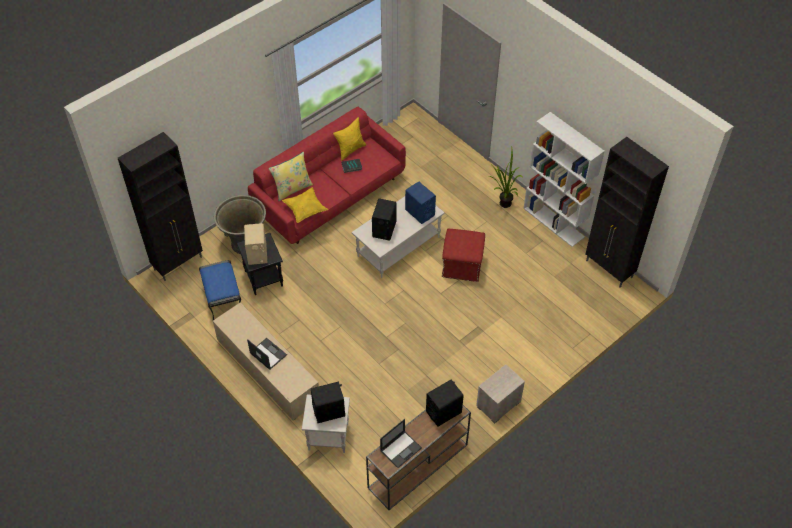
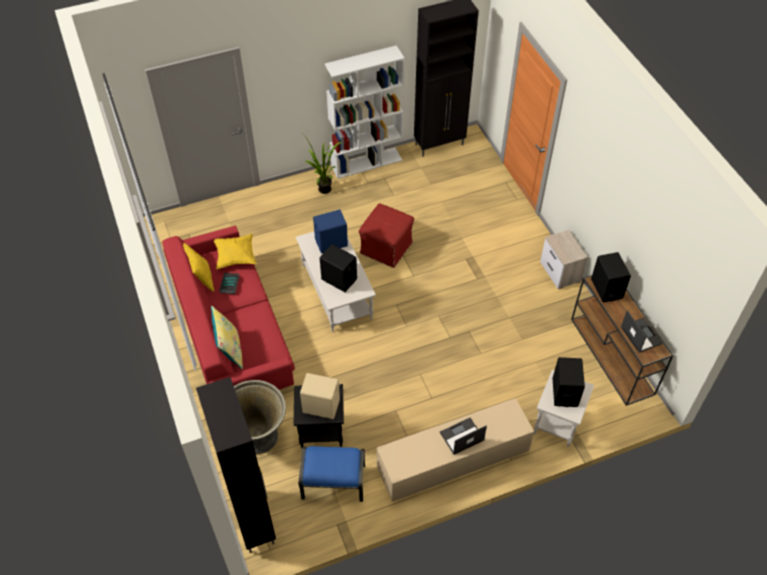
camera: 70 degrees left, 0 degrees up
(305, 210) = (270, 346): yellow pillow -> yellow pillow (235, 257)

